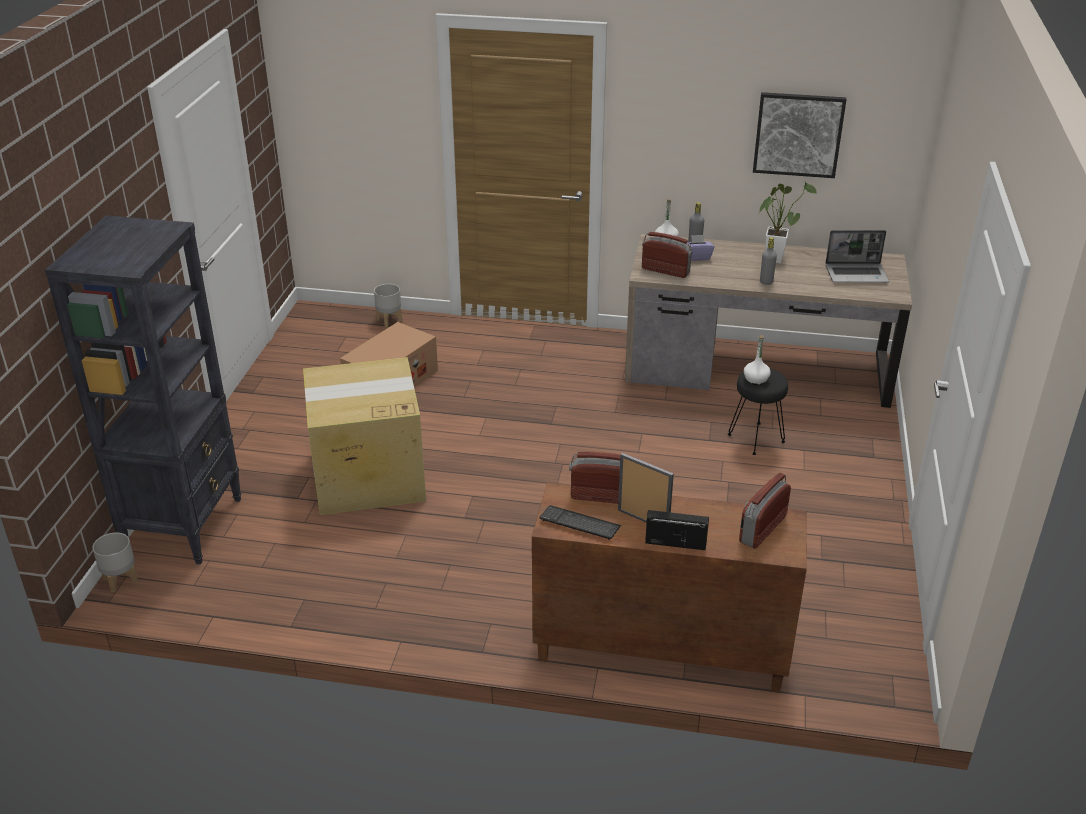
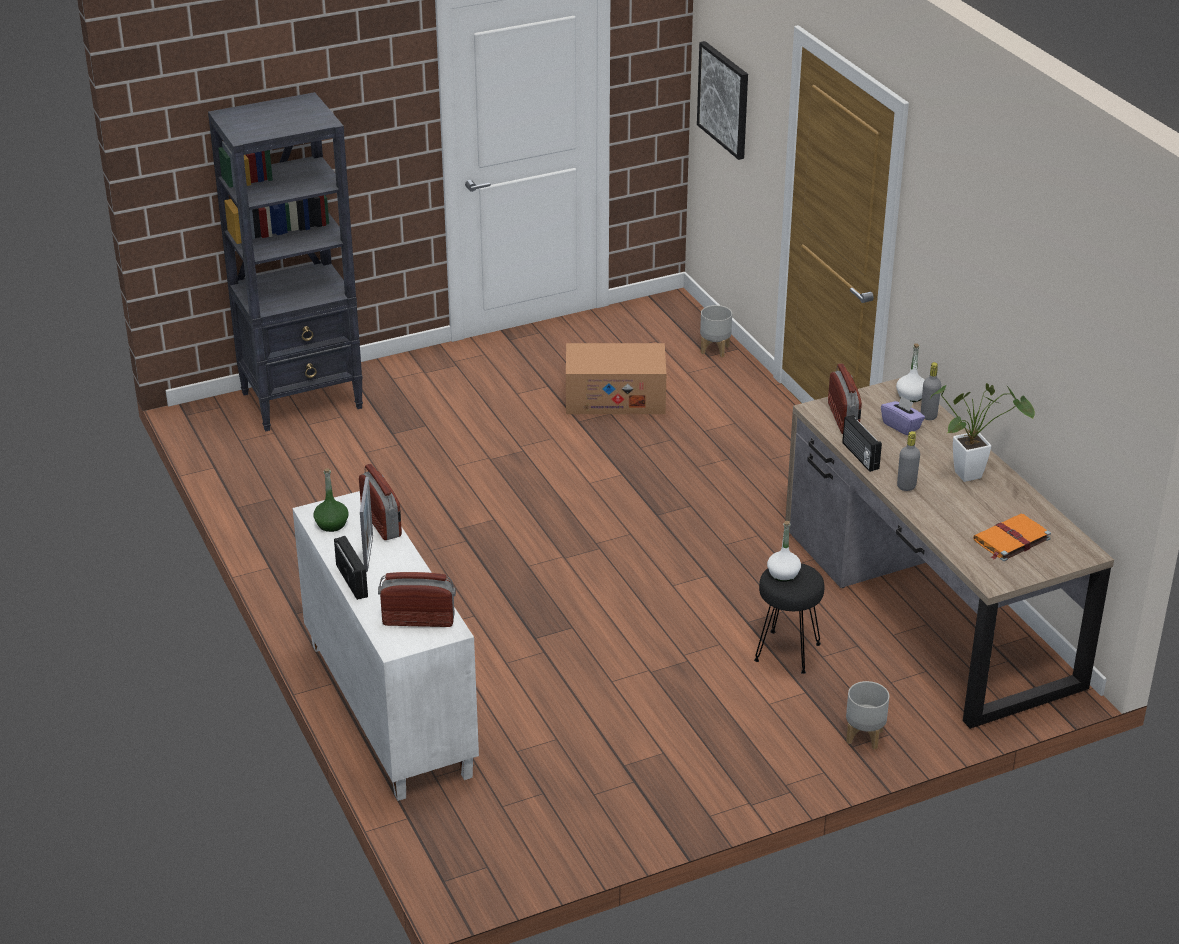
camera: 55 degrees right, 0 degrees up
(121, 580) = (213, 407): grey planter -> grey planter (864, 737)
(367, 476) = (459, 452): cardboard box -> none
(580, 523) = (331, 524): keyboard -> green bottle
(659, 650) = (387, 709): brown cabinet -> white cabinet
(715, 282) = (859, 456): none -> radio
(798, 134) = (1038, 333): picture -> picture (724, 99)
(857, 274) = (1010, 540): laptop -> orange book

